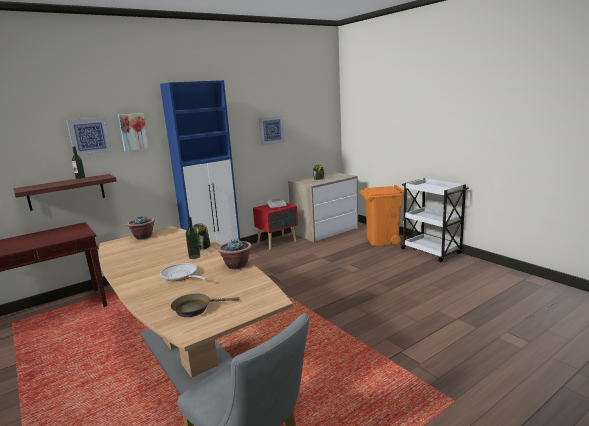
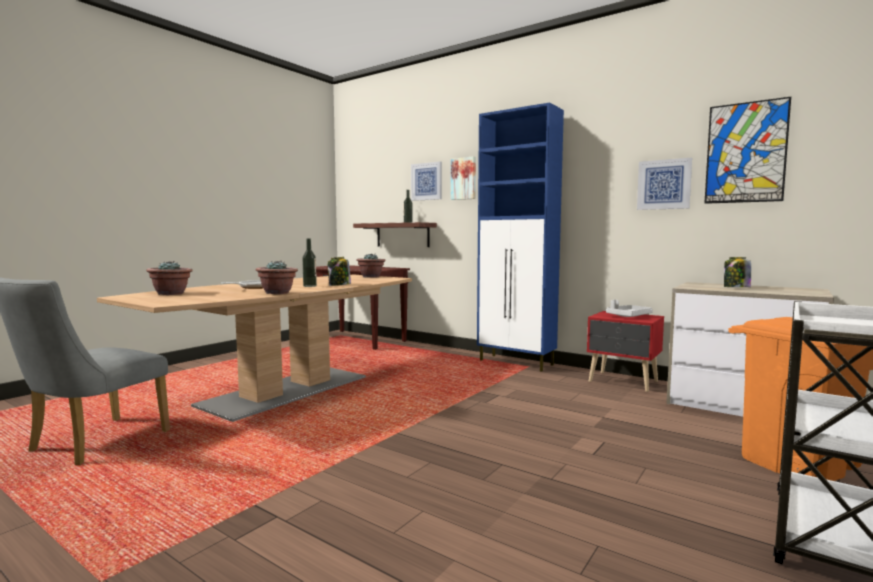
camera: 70 degrees right, 10 degrees down
(195, 309) = (171, 294): brown frying pan -> potted plant
(301, 112) = (745, 152): none -> picture

